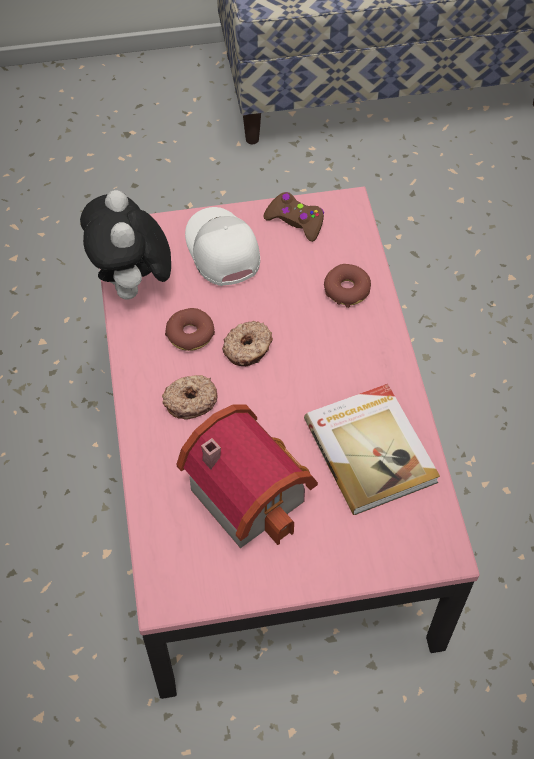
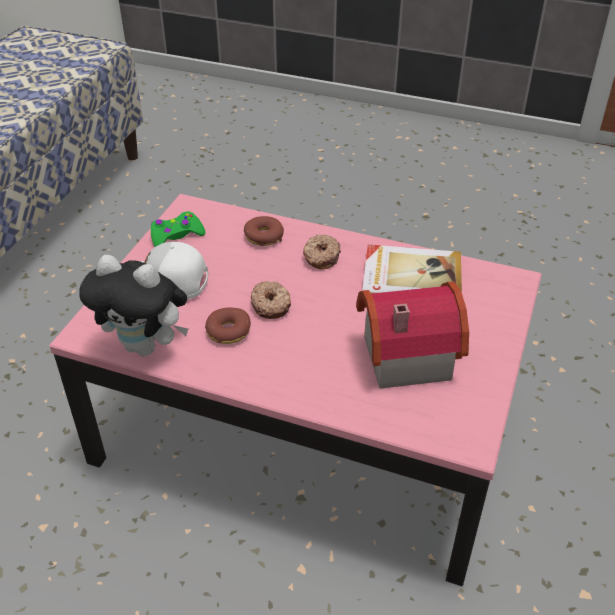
camera: 60 degrees left, 15 degrees down
(190, 400) = (293, 356): donut -> donut (321, 257)
(295, 221) = (176, 235): brown game controller -> green game controller

